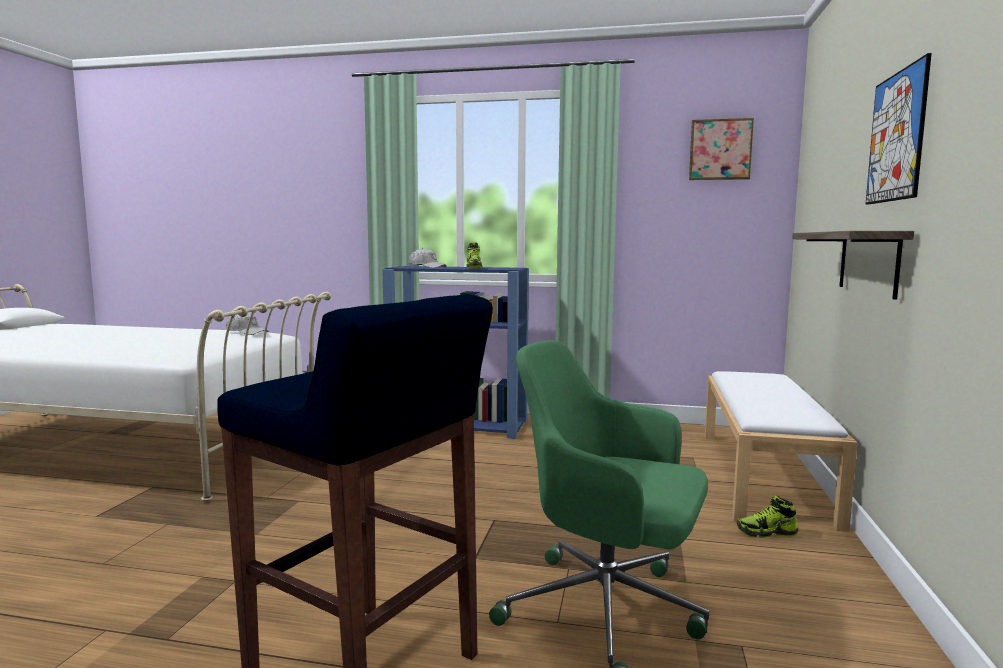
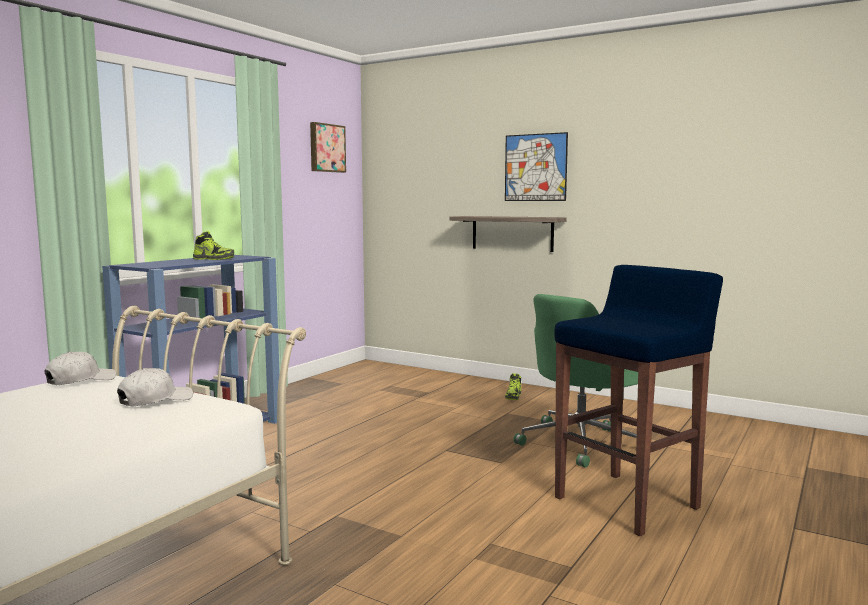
camera: 70 degrees left, 0 degrees up
(427, 267) = (167, 263): white cap -> white cap (155, 400)
(764, 475) = (438, 379): white bench -> none

